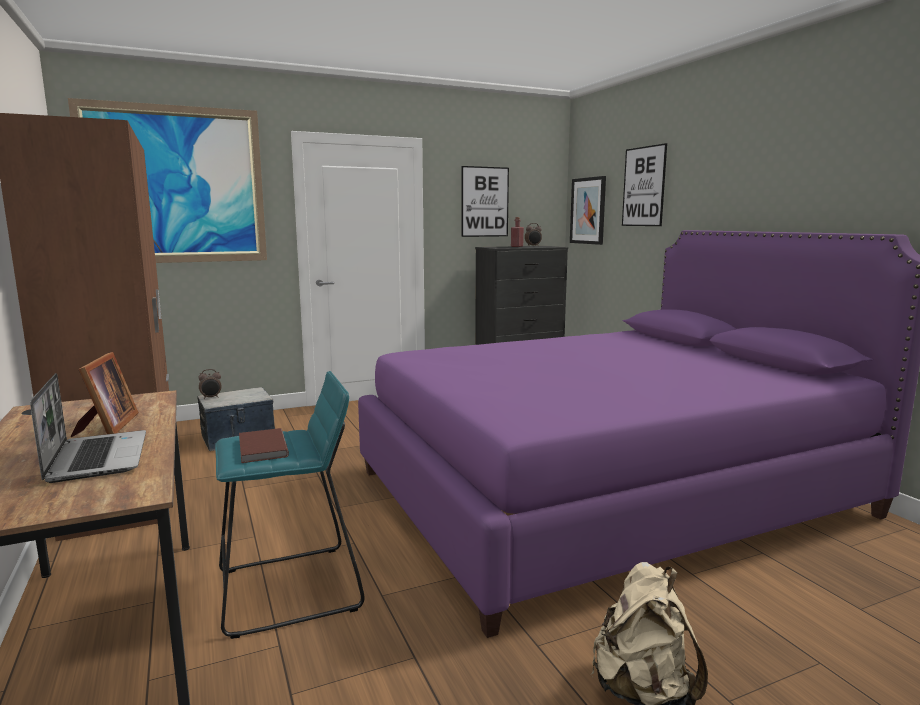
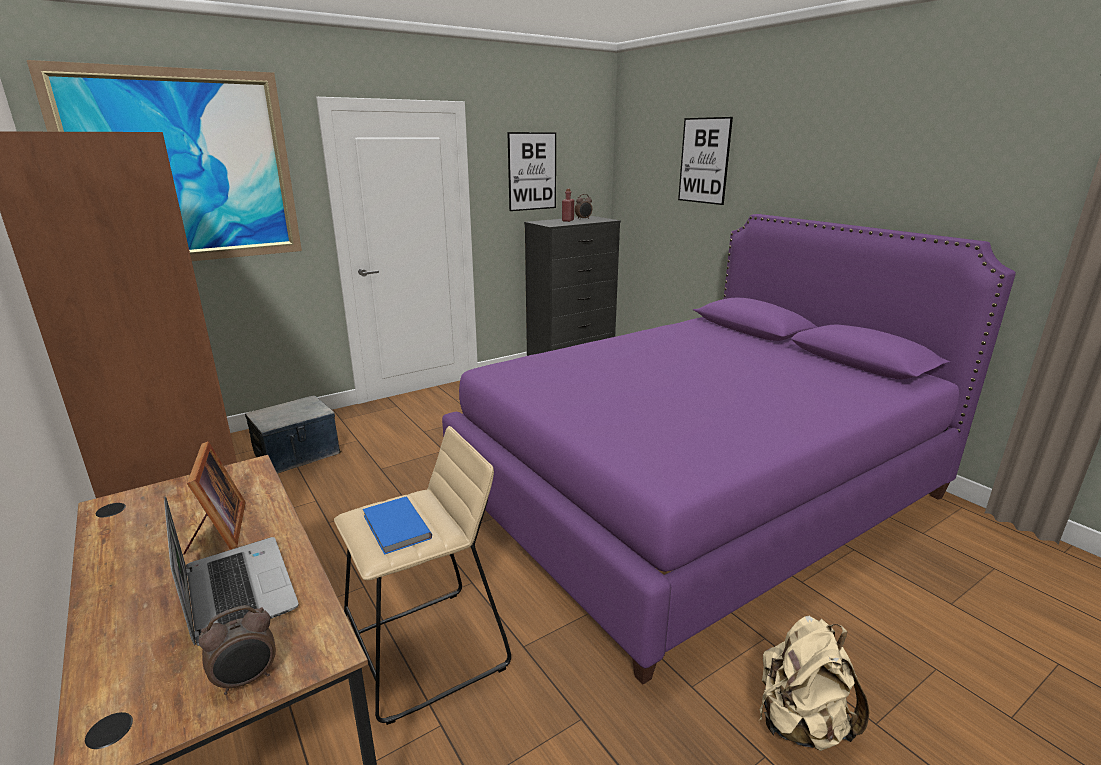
camera: 10 degrees left, 10 degrees up
(211, 397) = (262, 415): alarm clock -> alarm clock (247, 680)
(261, 448) = (395, 528): brown book -> blue book
(290, 590) = (426, 652): turquoise stool -> beige stool
(588, 211) = (639, 180): picture -> none

